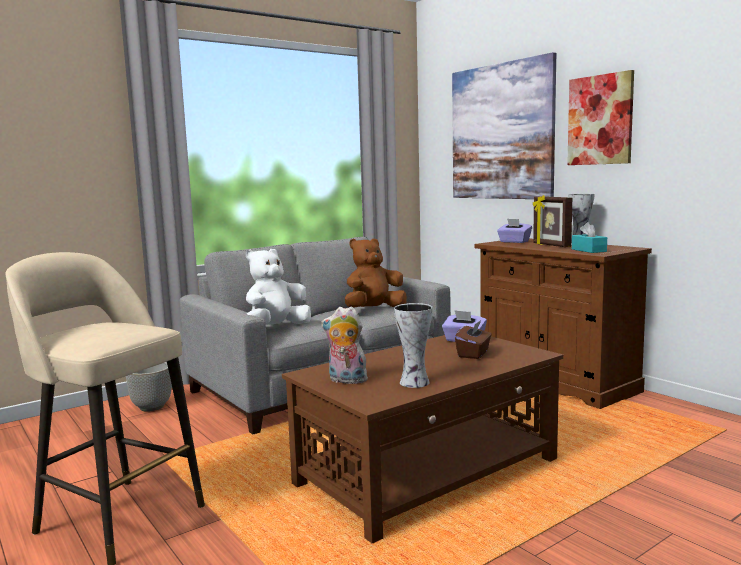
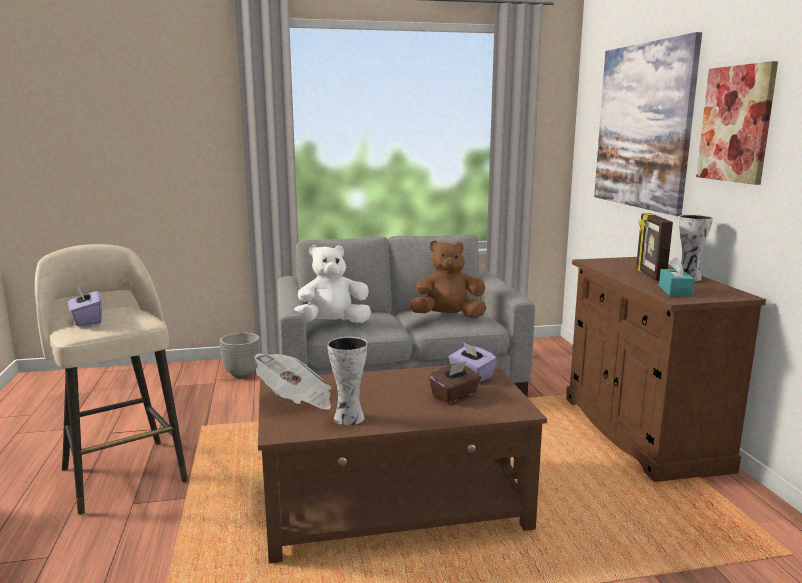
camera: 25 degrees right, 5 degrees up
(346, 380) = (296, 400): plush toy -> newspaper
(514, 242) = (621, 262): purple tissue box -> purple tissue box (87, 320)

